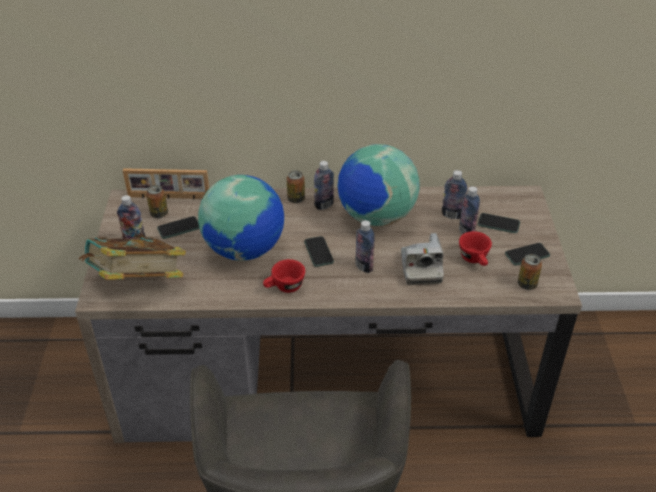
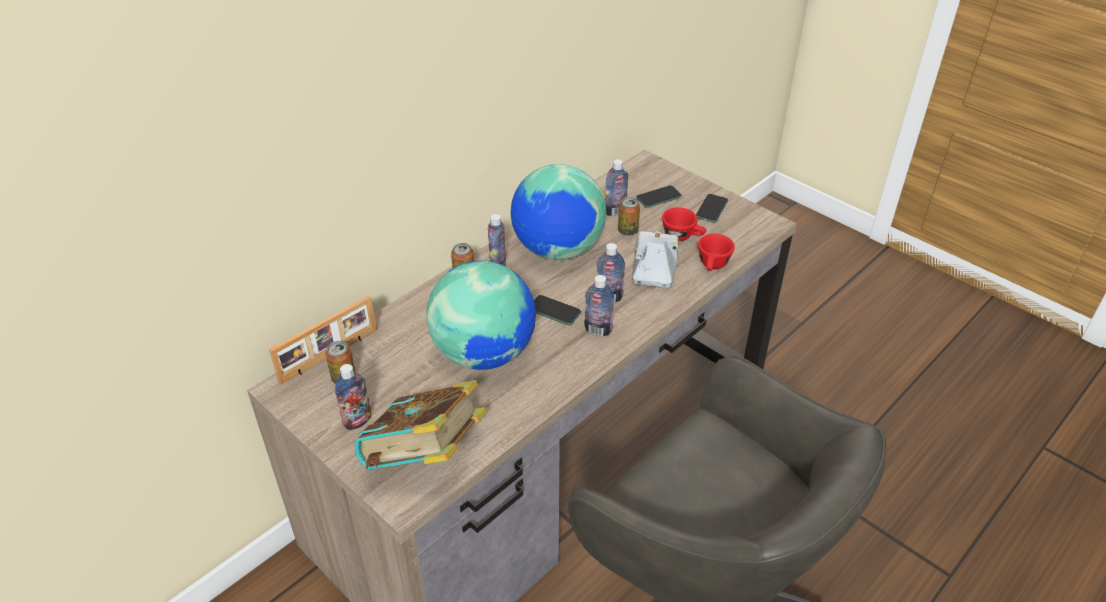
camera: 45 degrees left, 0 degrees up
(179, 228) = (387, 378): phone -> none
(284, 287) = (570, 361): red cup -> red cup (713, 266)
(420, 268) = (654, 270): camera -> camera turned 120 degrees counterclockwise
(466, 231) = (645, 218): bottle -> bottle (598, 330)
(527, 284) = (743, 231): can -> can (627, 231)

